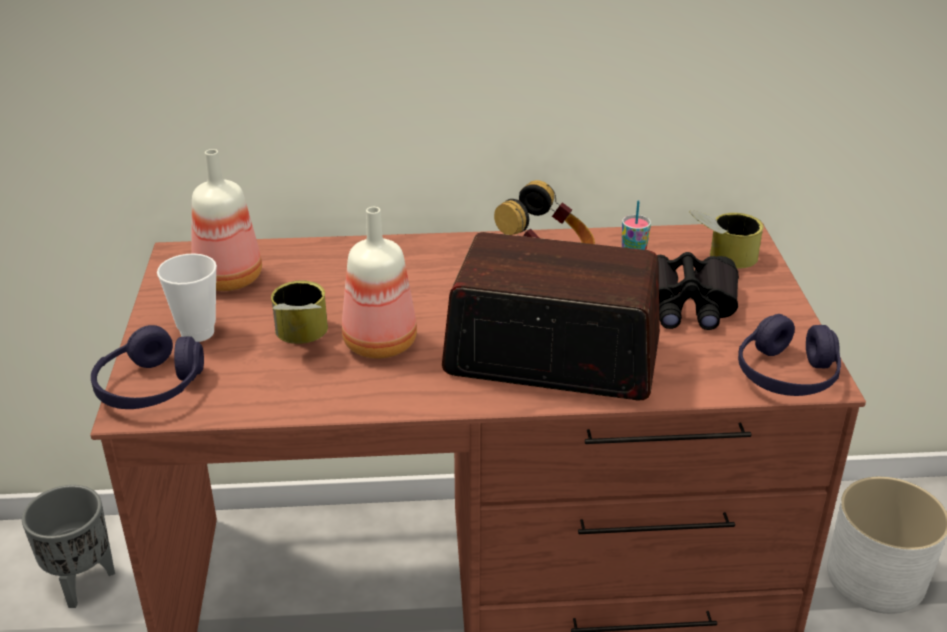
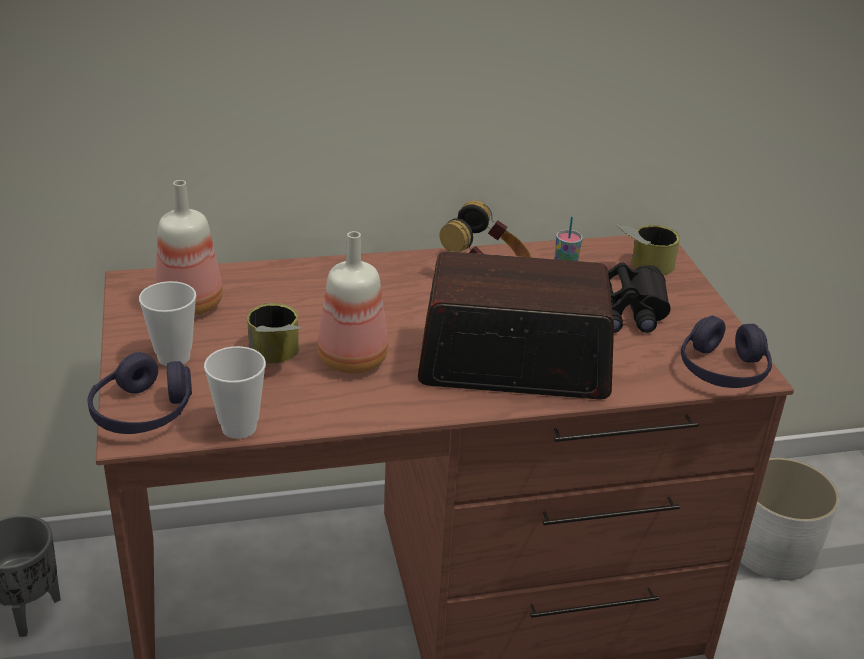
camera: 10 degrees left, 0 degrees up
(243, 409) = (239, 427): none -> cup

